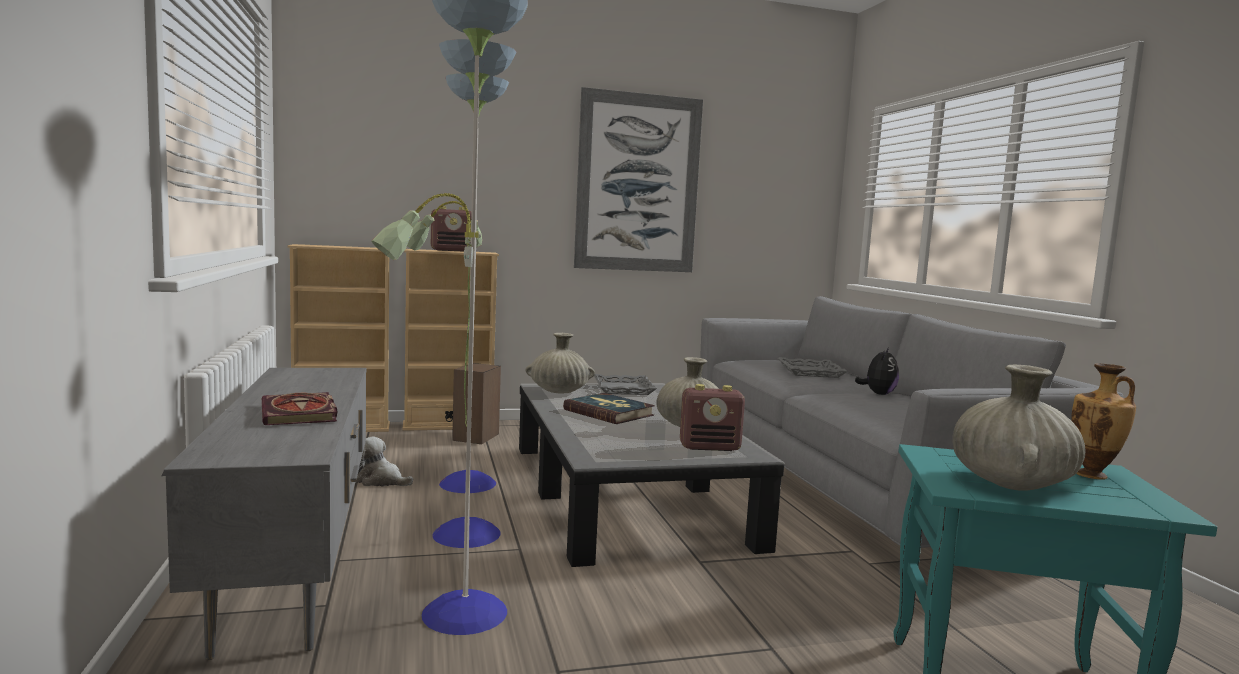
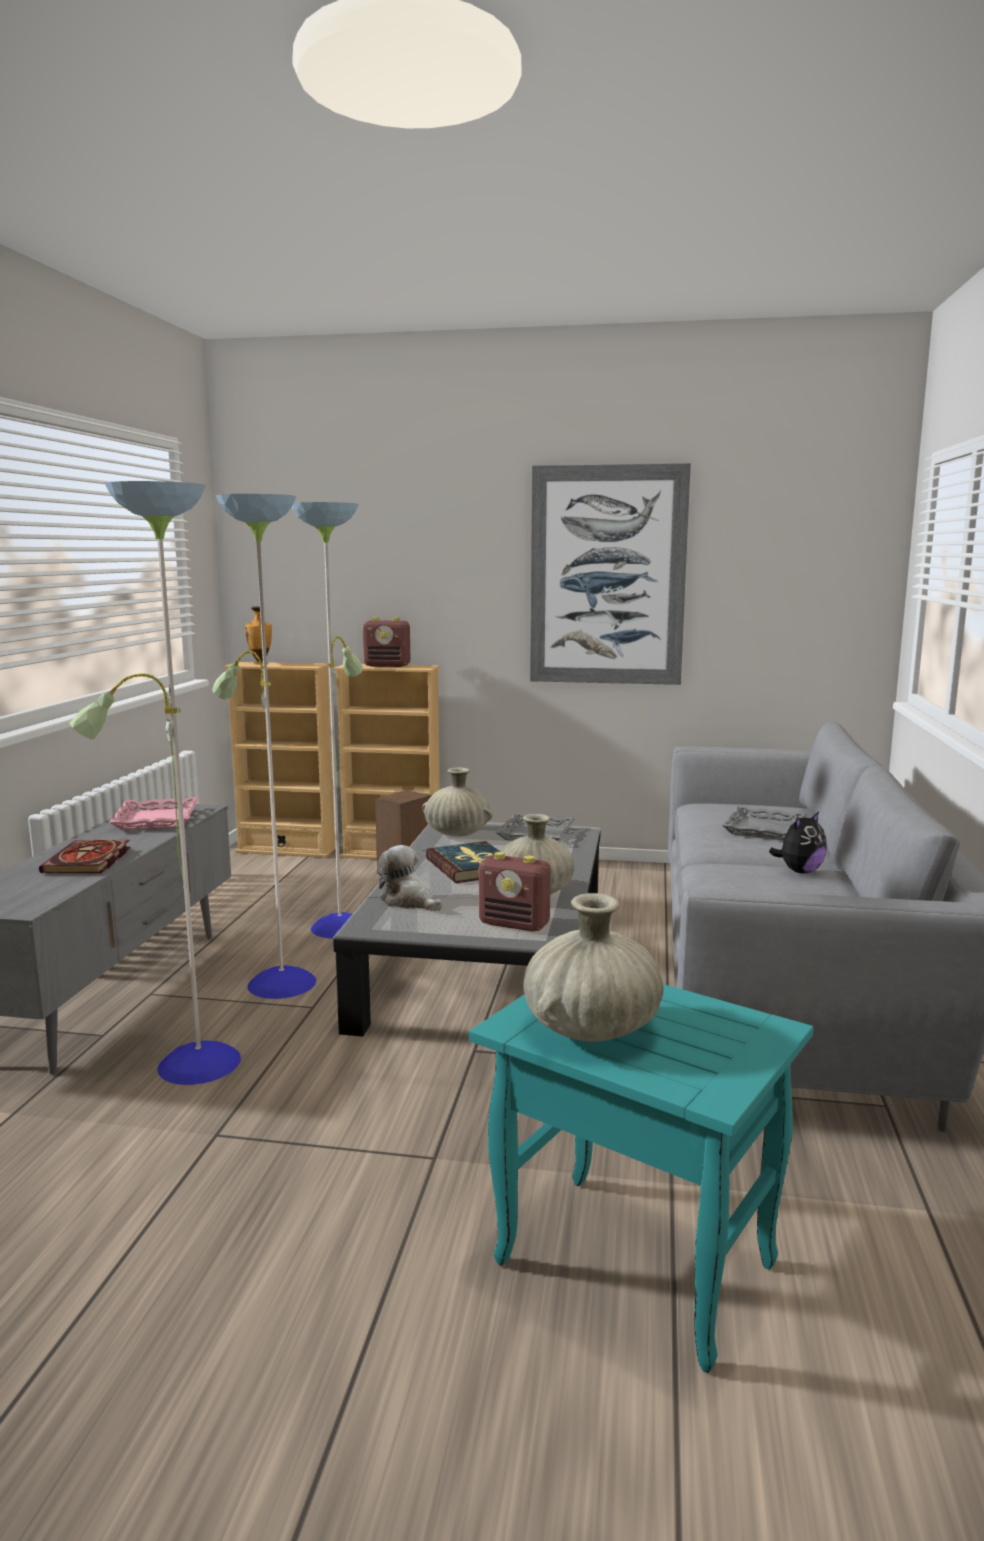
camera: 25 degrees right, 5 degrees up
(311, 380) = (155, 820): none -> pink tray
(380, 481) = (263, 915): plush toy -> plush toy (409, 901)
(1093, 475) = (730, 1034): vase -> vase (260, 663)

